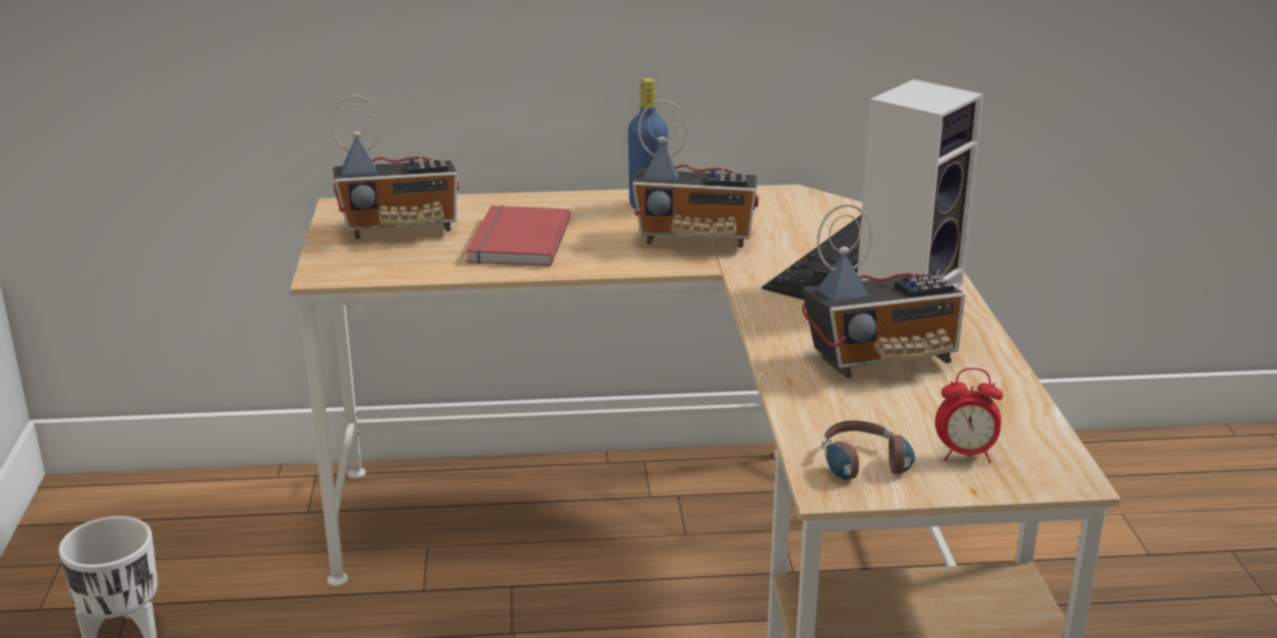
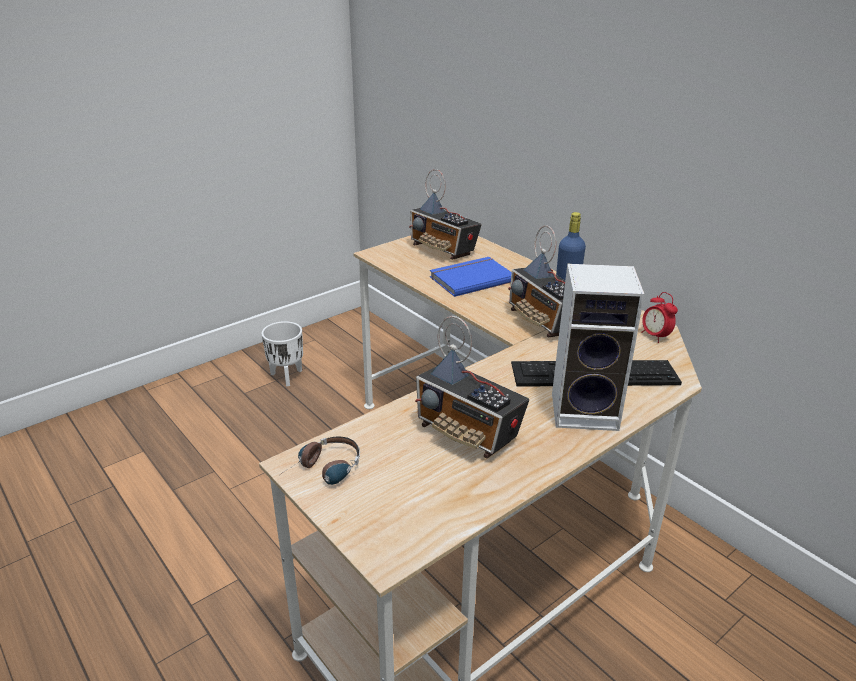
camera: 55 degrees right, 5 degrees up
(516, 241) = (470, 278): red book -> blue book
(965, 455) = (377, 503): alarm clock -> alarm clock (655, 336)

